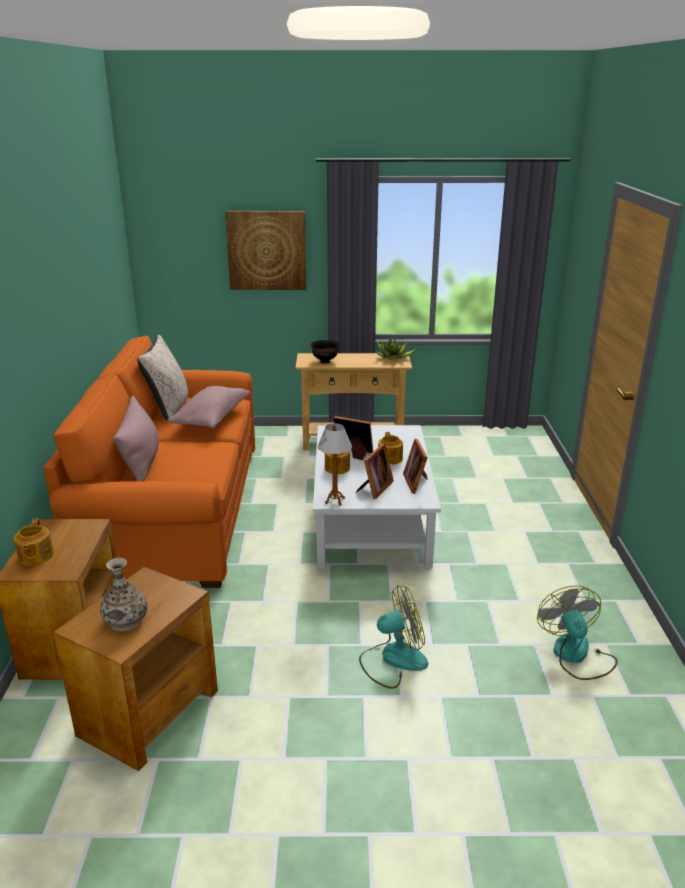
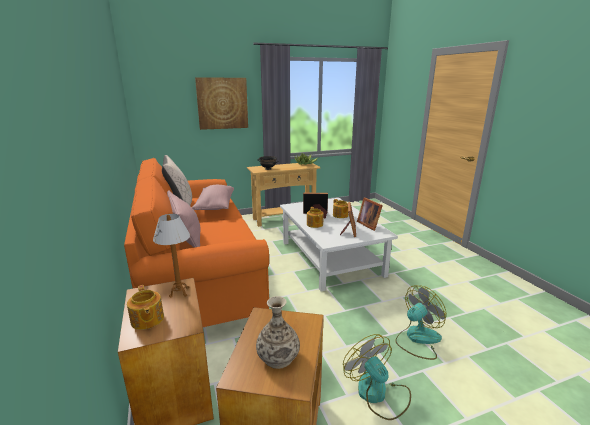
camera: 20 degrees left, 5 degrees down
(335, 501) = (332, 242): table lamp -> table lamp (179, 292)
(576, 655) = (510, 309): fan -> fan (378, 394)

